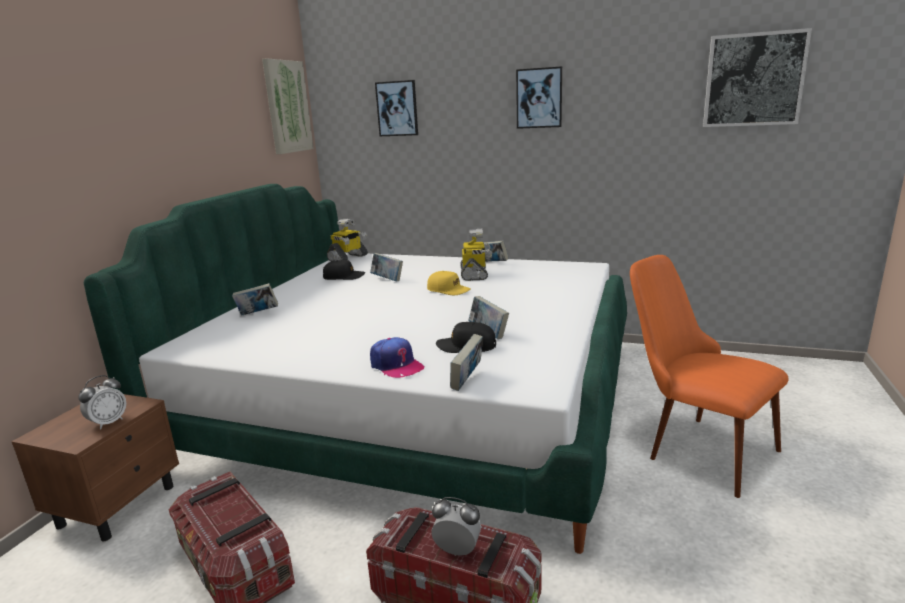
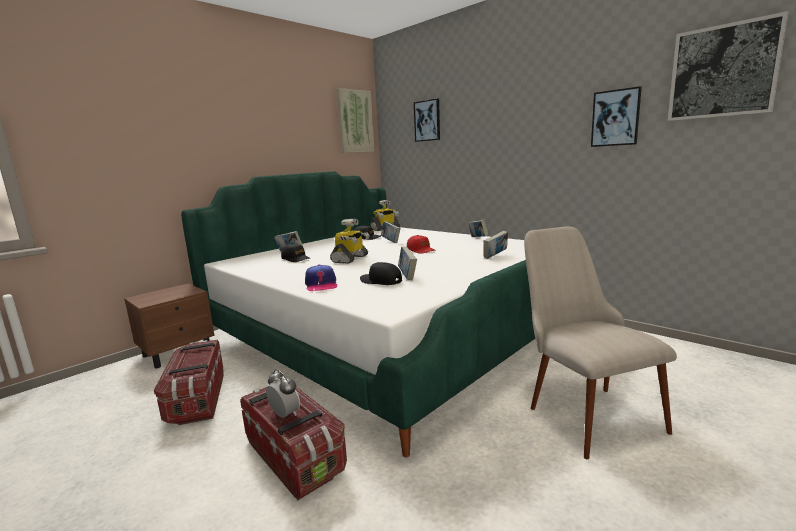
camera: 25 degrees right, 5 degrees down
(108, 422) = (170, 297): alarm clock -> none
(290, 326) = (296, 259): none -> black cap
(448, 290) = (421, 250): yellow cap -> red cap
(467, 381) = (349, 299): book -> book (495, 256)
(475, 274) = (453, 243): toy robot -> toy robot (350, 259)
(539, 98) = (525, 105): picture -> picture (615, 118)
(694, 446) = (581, 408): orange chair -> beige chair

